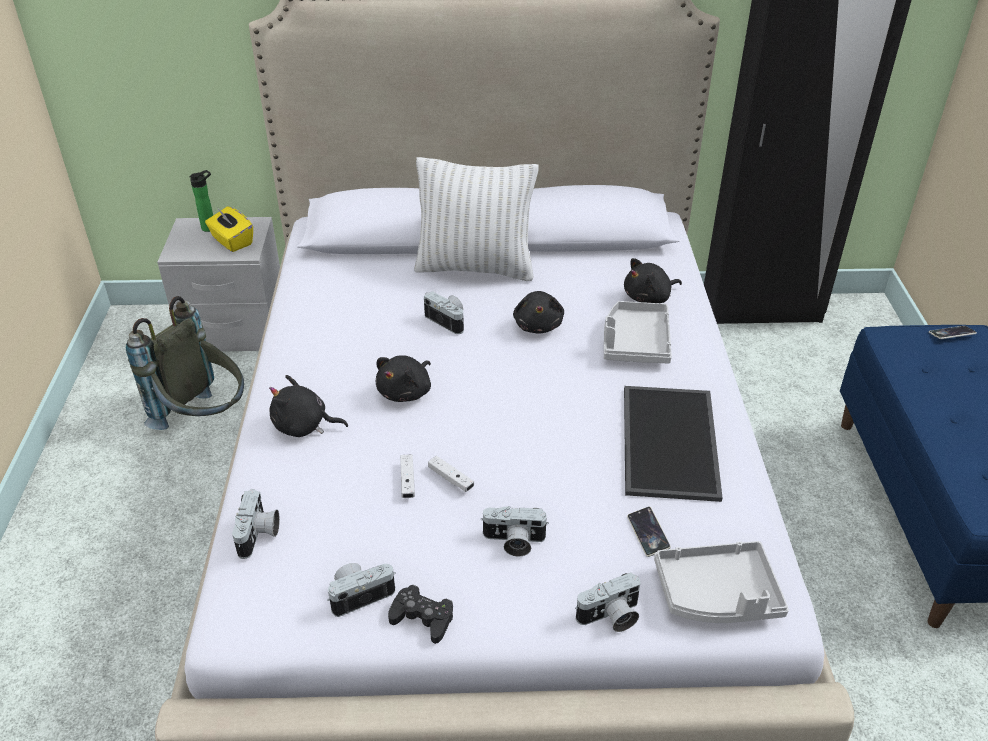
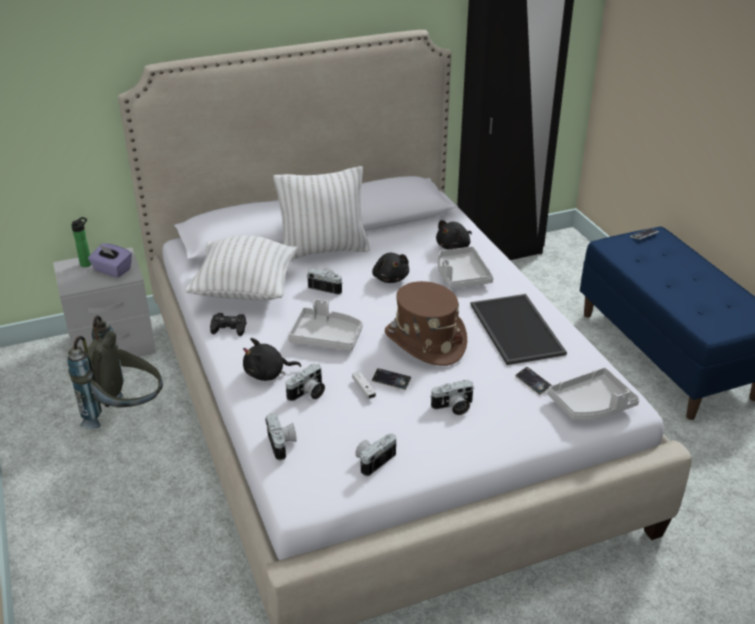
camera: 20 degrees left, 5 degrees down
(232, 241) = (112, 270): yellow tissue box -> purple tissue box
(346, 304) = (245, 291): none -> white pillow
(406, 392) = (326, 337): black plush toy -> grey tray
(422, 618) = (423, 463): black game controller -> black game controller (229, 328)
(451, 479) = (391, 381): white game controller -> phone
(530, 430) = (425, 341): none -> brown hat
(610, 617) = (537, 432): camera -> camera (308, 394)

